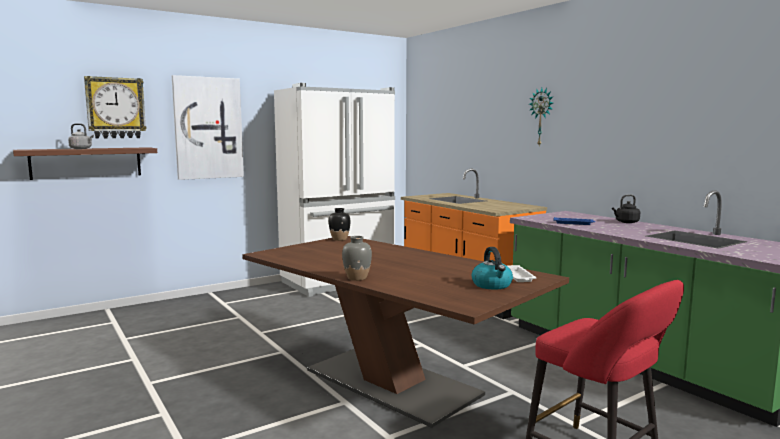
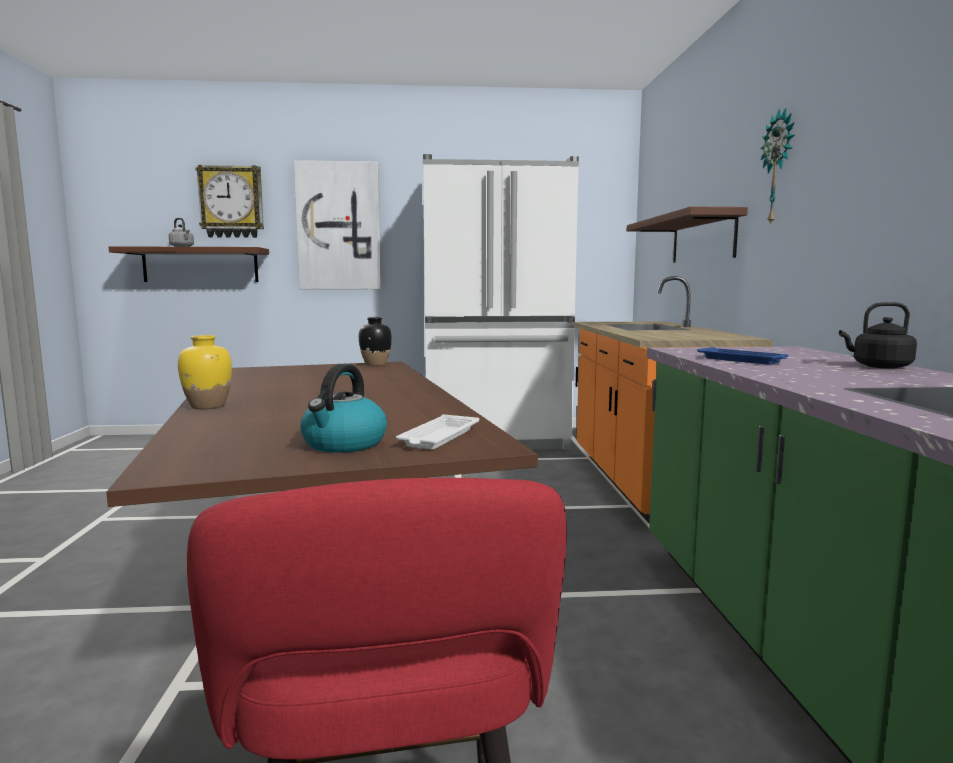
camera: 30 degrees right, 0 degrees up
(357, 278) = (208, 406): grey vase -> yellow vase
(479, 145) = (702, 239): none -> brown shelf

